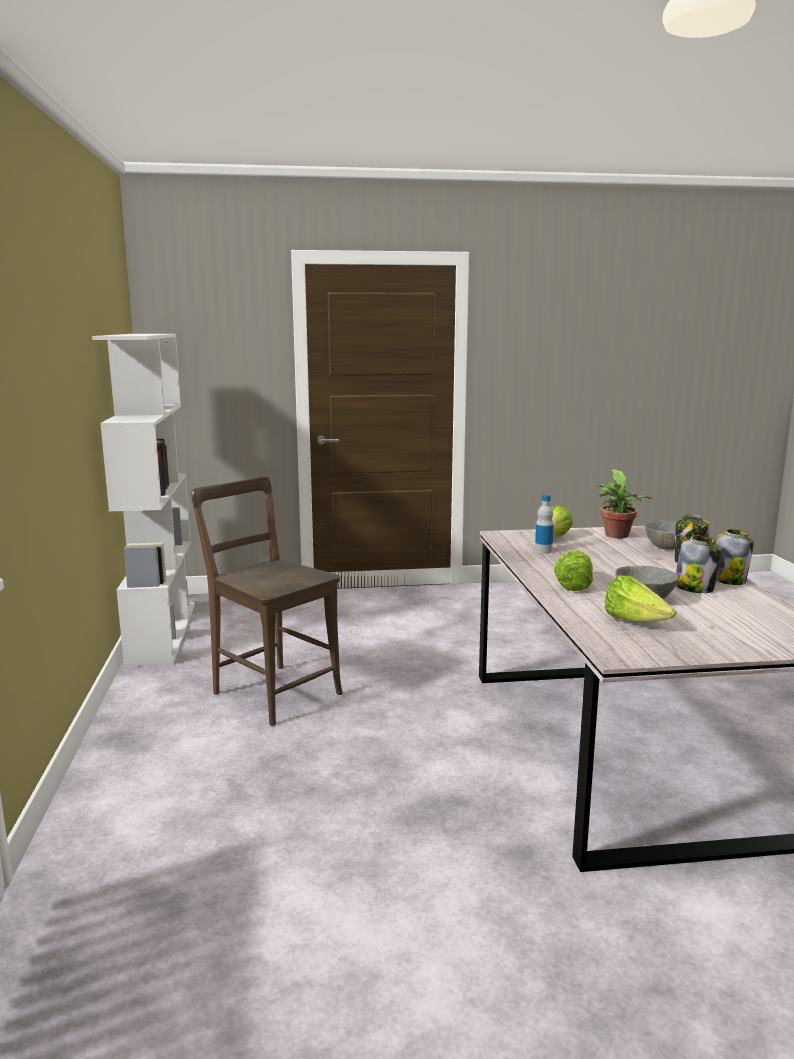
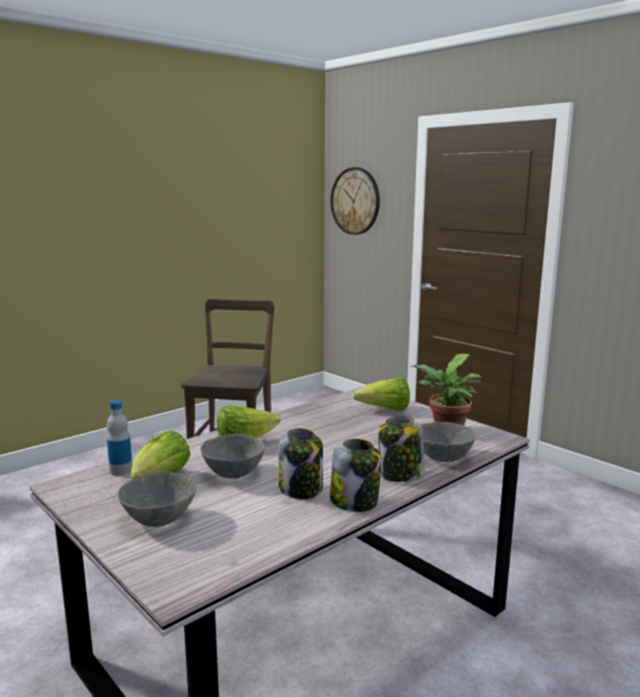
camera: 55 degrees right, 0 degrees up
(162, 632) = (274, 406): white bookcase -> none
(196, 348) = (355, 201): none -> wall clock
(543, 551) = (337, 414): bottle -> bottle (121, 470)
(720, 633) = (158, 519): none -> grey bowl

